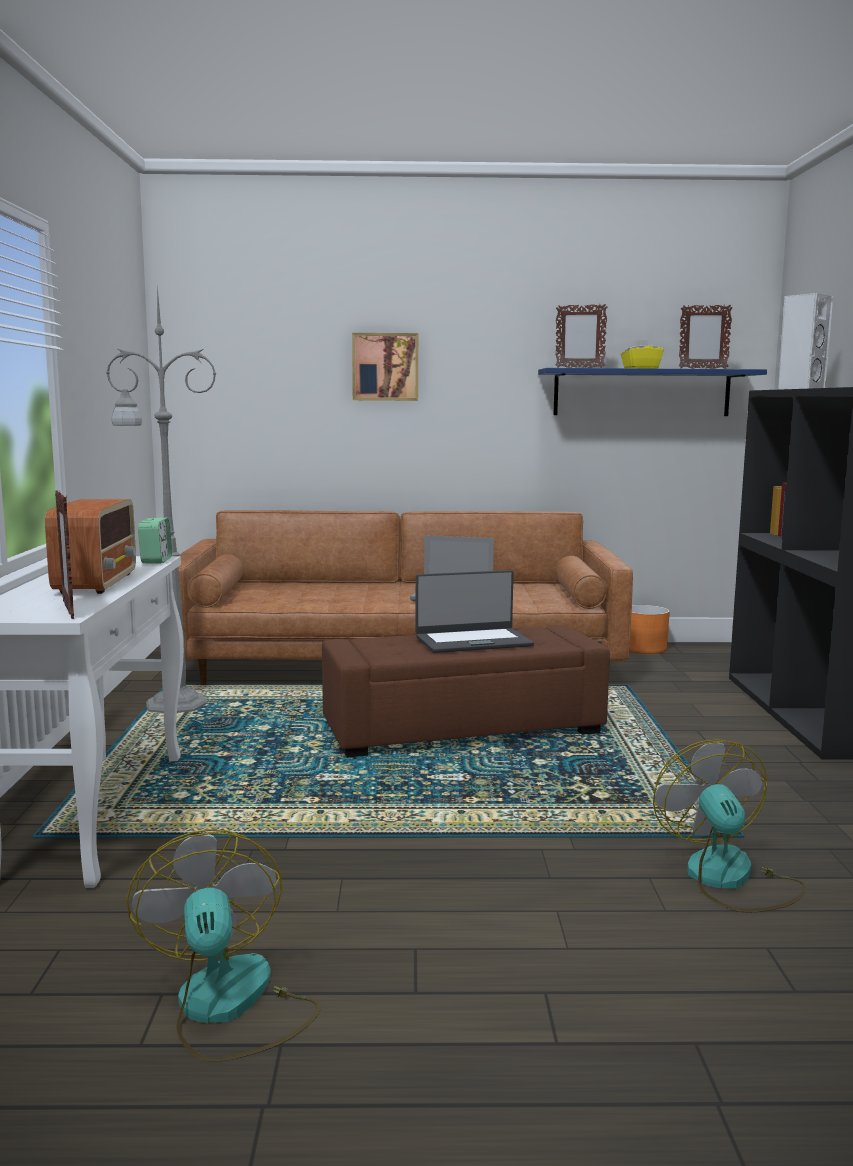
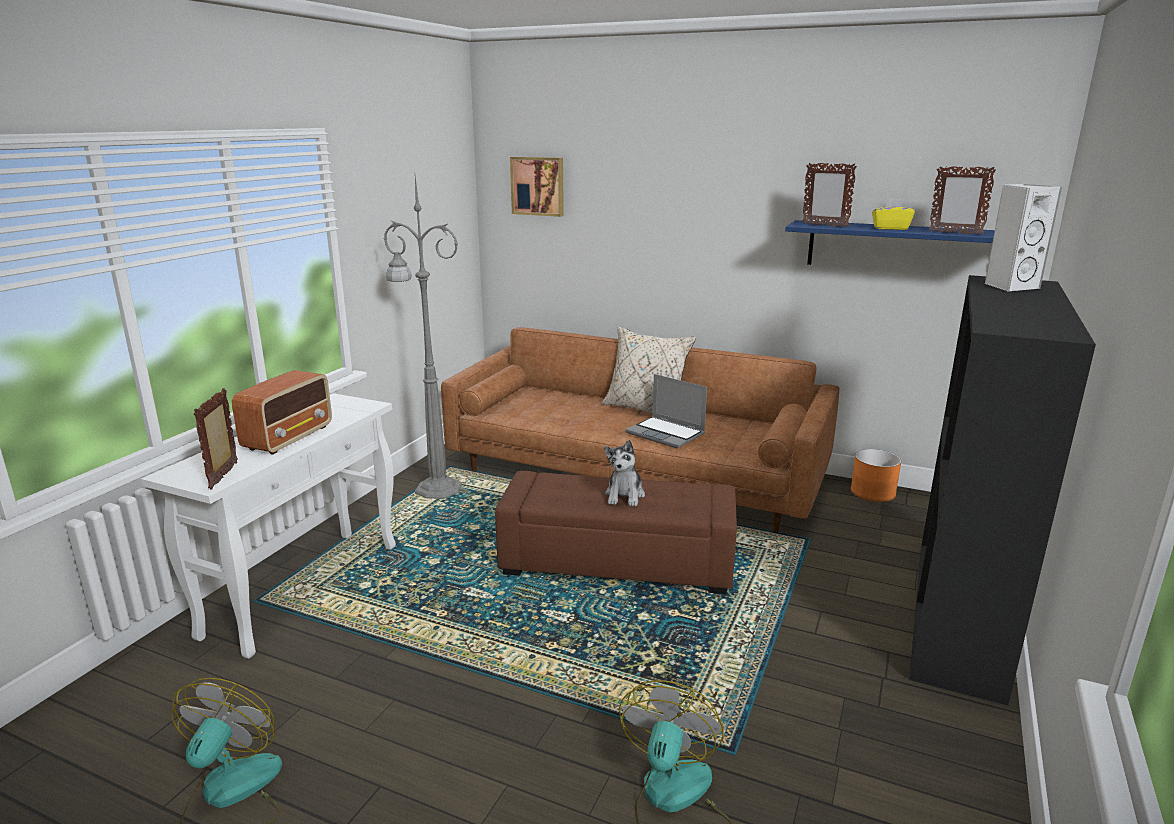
camera: 25 degrees right, 10 degrees up
(156, 560) = (366, 408): alarm clock -> none
(385, 367) = (656, 211): picture -> picture (538, 186)
(404, 585) = (646, 409): none -> beige pillow
(473, 641) = (625, 495): laptop -> plush toy

